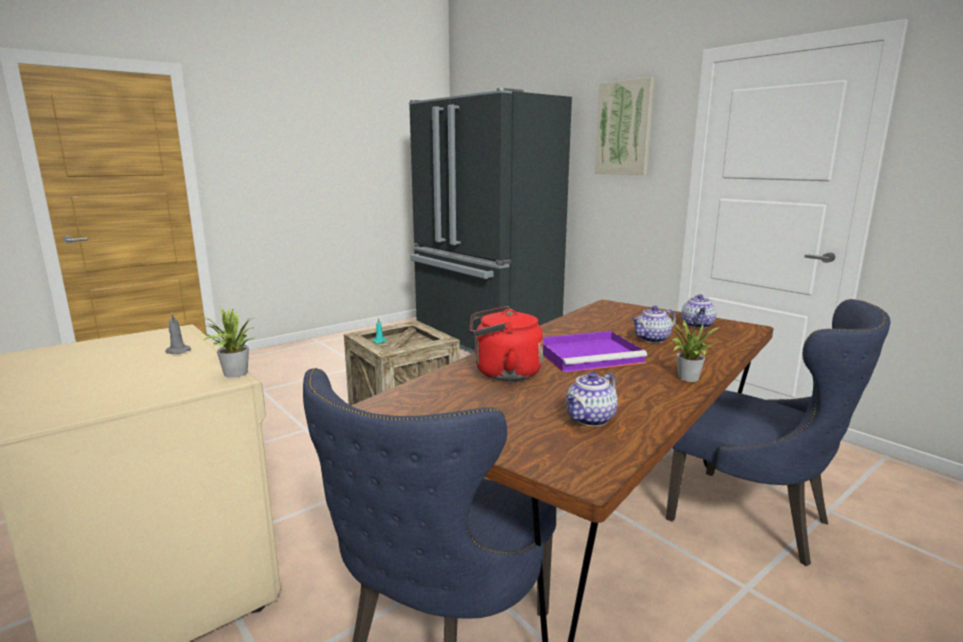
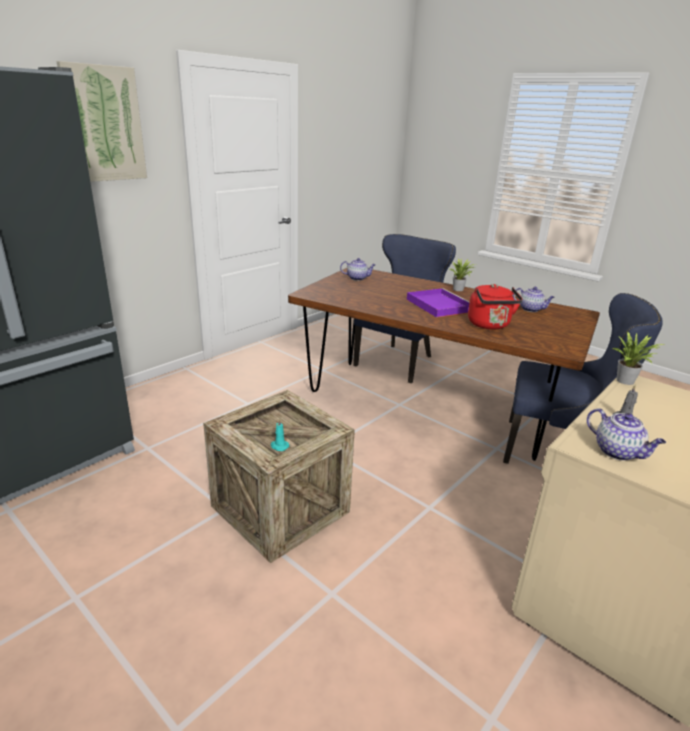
camera: 100 degrees left, 10 degrees up
(652, 339) = (395, 290): teapot -> teapot (618, 452)

